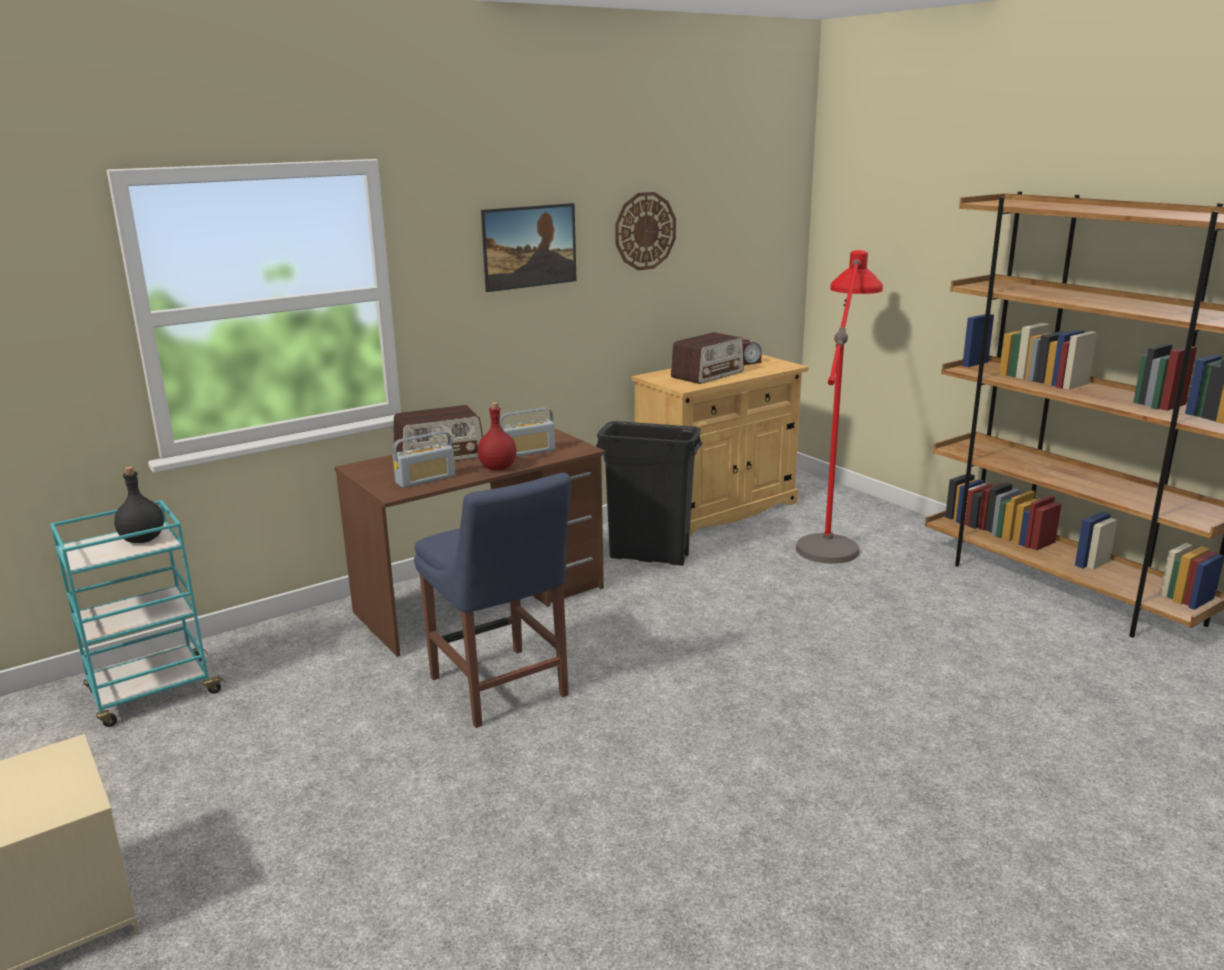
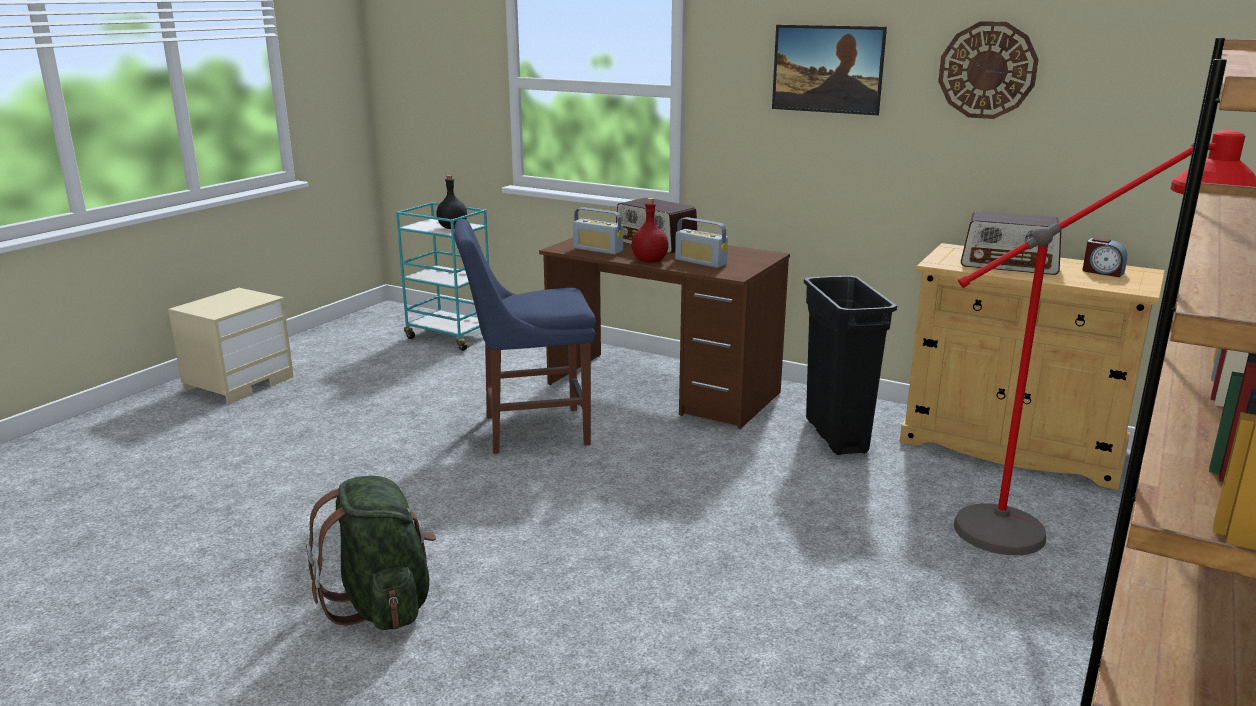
camera: 65 degrees right, 0 degrees up
(501, 690) = (530, 430): blue chair -> blue chair turned 45 degrees clockwise
(809, 839) = (382, 604): none -> green backpack

